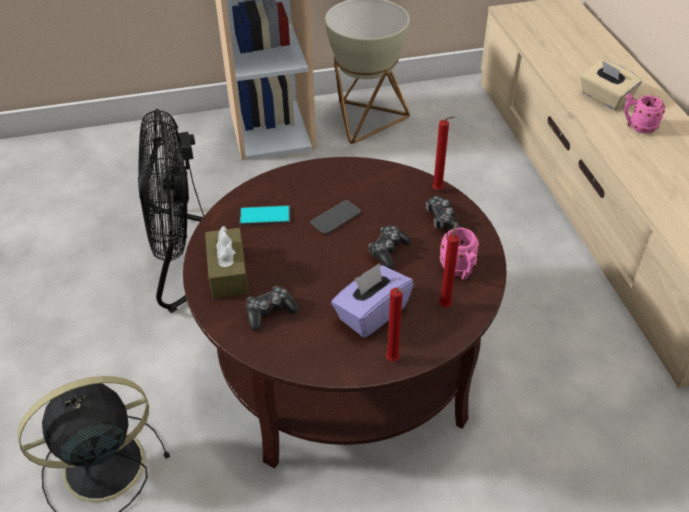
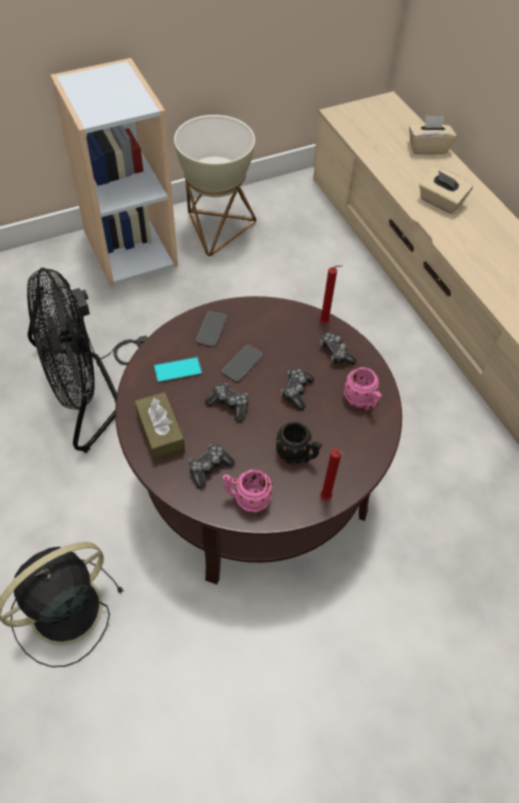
camera: 15 degrees left, 10 degrees up
(310, 255) = (229, 405): none -> game controller
(312, 183) = (211, 329): none -> phone
(371, 313) = (297, 455): purple tissue box -> black mug
(445, 304) = (357, 437): red candle -> none
(601, 48) = (428, 148): none -> beige tissue box
(637, 127) = (473, 229): pink mug -> pink mug (246, 499)

